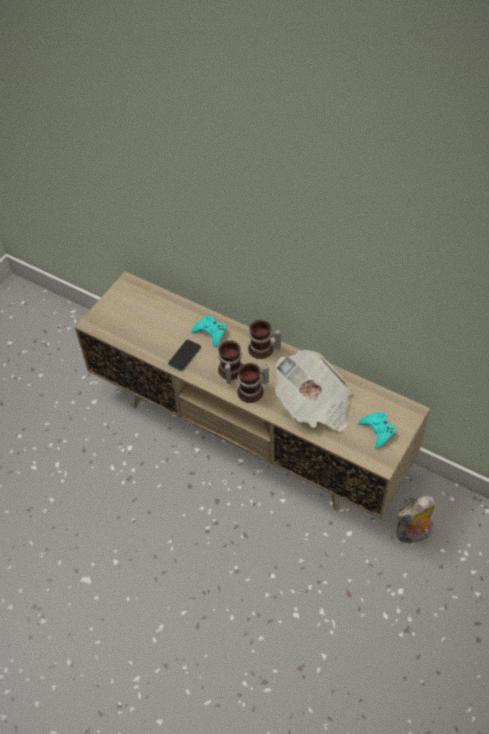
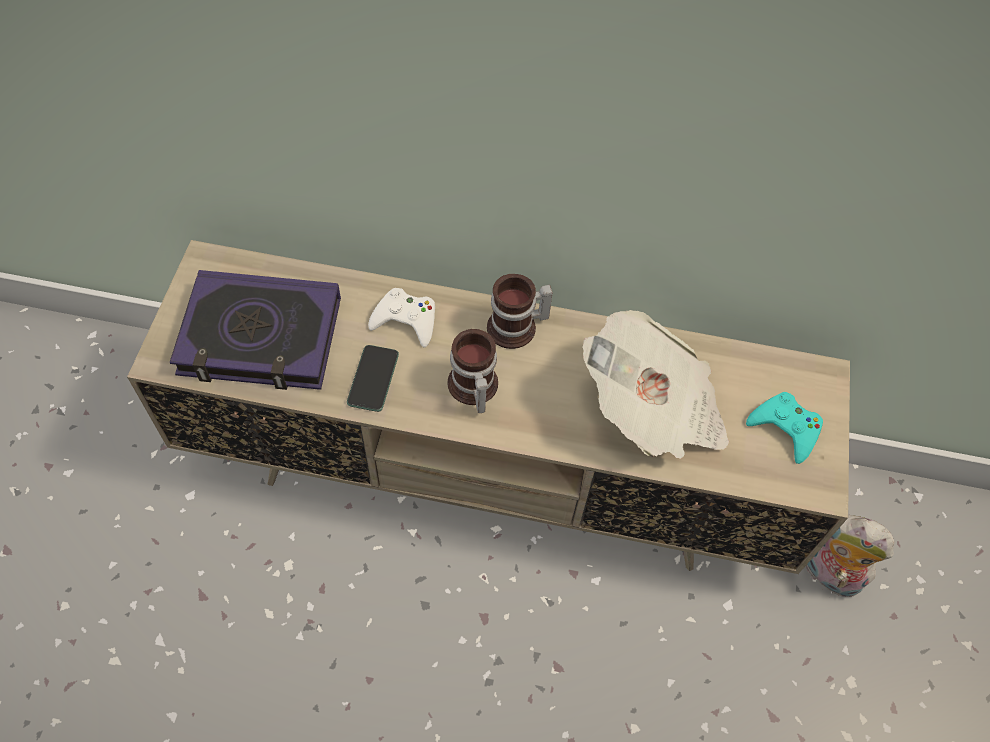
camera: 25 degrees left, 5 degrees up
(140, 324) = (260, 338): none -> book
(211, 333) = (406, 320): turquoise game controller -> white game controller
(253, 391) = (532, 415): mug -> none
(412, 535) = (828, 574): plush toy -> plush toy turned 75 degrees clockwise

